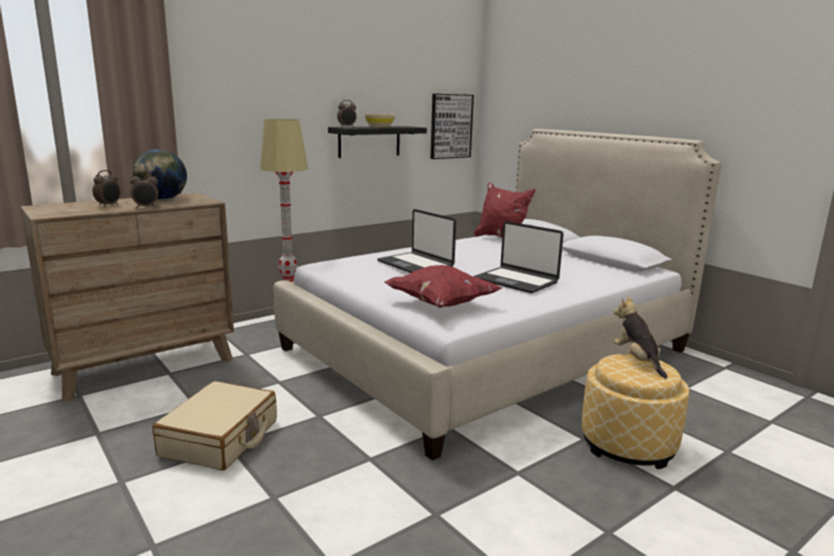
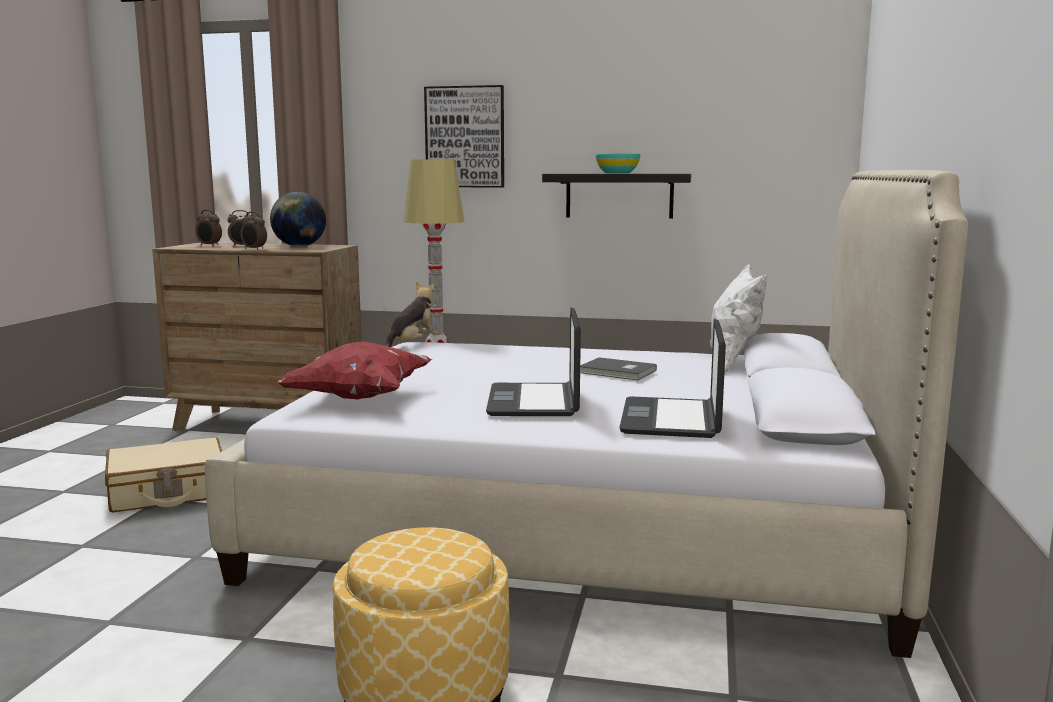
camera: 50 degrees right, 5 degrees down
(347, 127) = (573, 173): alarm clock -> alarm clock (209, 245)
(379, 127) = (617, 173): beige bowl -> turquoise bowl
(416, 264) = (490, 361): laptop -> laptop (672, 419)
(450, 126) = (784, 175): picture -> picture (465, 137)
(485, 256) = (618, 372): none -> grey book
(501, 239) = (734, 362): red pillow -> white pillow
(637, 360) = (448, 545): plush toy -> plush toy (412, 345)

